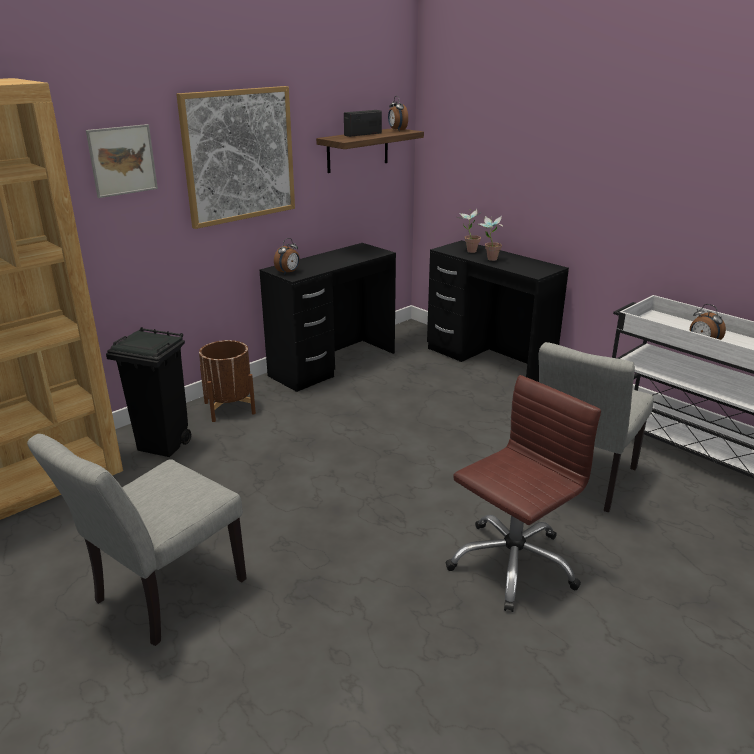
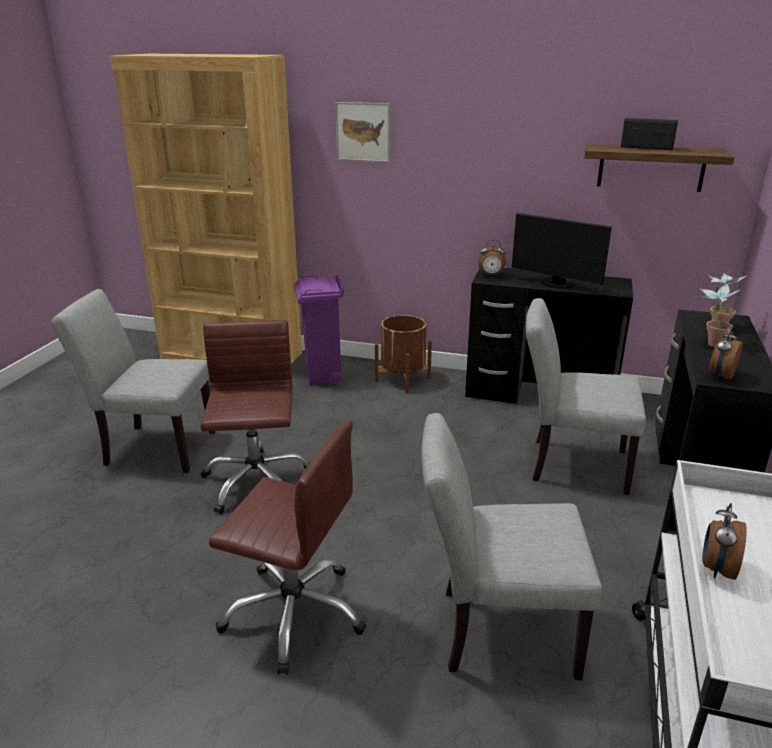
camera: 60 degrees right, 0 degrees up
(164, 446) = (323, 377): black trash can -> purple trash can
(239, 155) = (481, 147): picture -> none
(310, 537) = (256, 482): none -> brown office chair
(339, 261) = (557, 284): none -> monitor
(397, 130) = (708, 151): alarm clock -> alarm clock (720, 375)
(432, 389) = (570, 464): none -> grey chair

